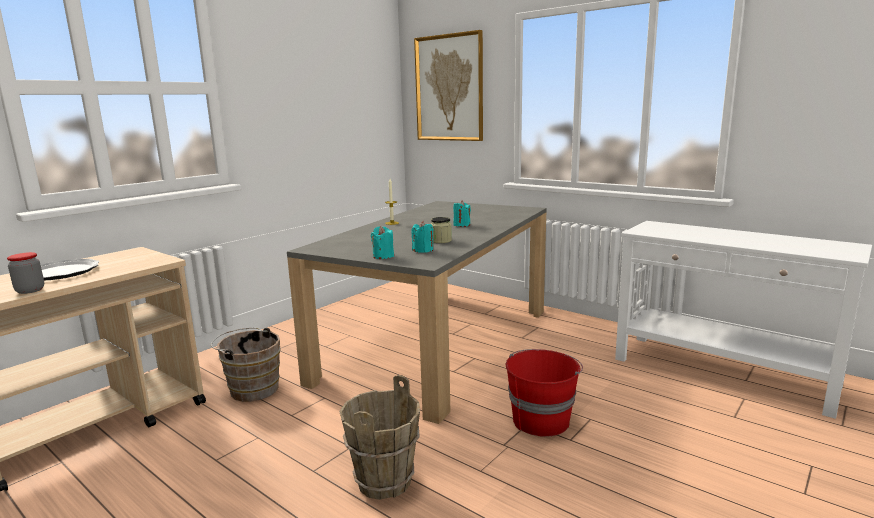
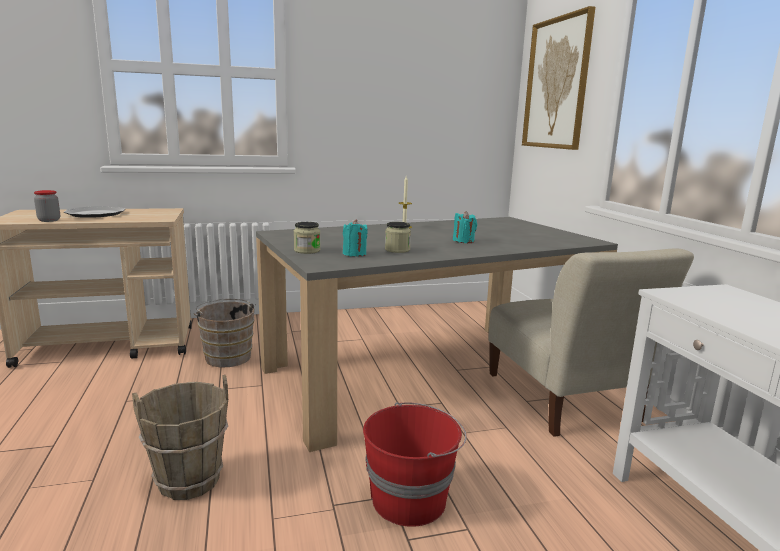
camera: 35 degrees right, 0 degrees up
(383, 256) = (307, 251): turquoise candle -> jar
(540, 329) = (563, 400): none -> beige chair

